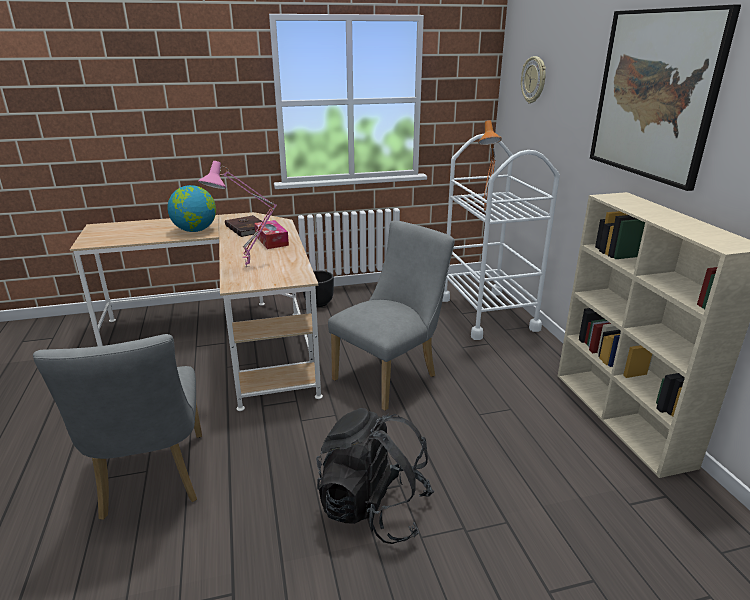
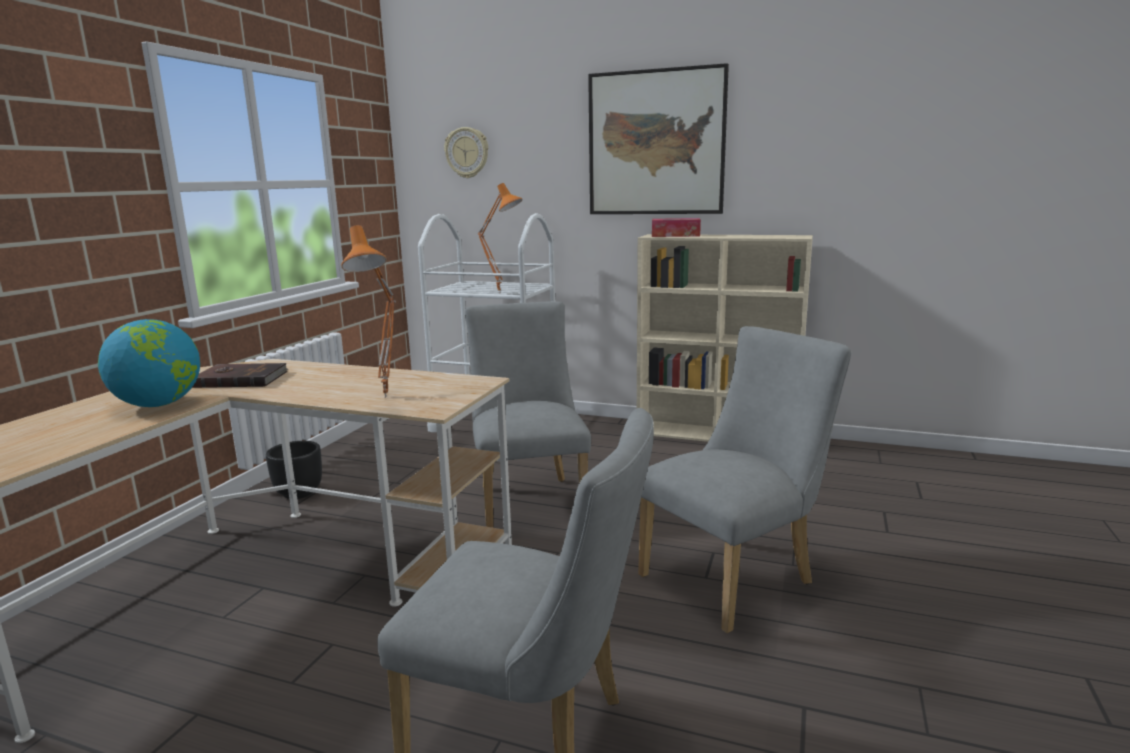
camera: 55 degrees left, 10 degrees down
(248, 267) = (389, 396): pink table lamp -> orange table lamp
(271, 240) = (324, 375): tissue box -> tissue box (675, 235)
(373, 508) = (735, 576): black backpack -> grey chair

